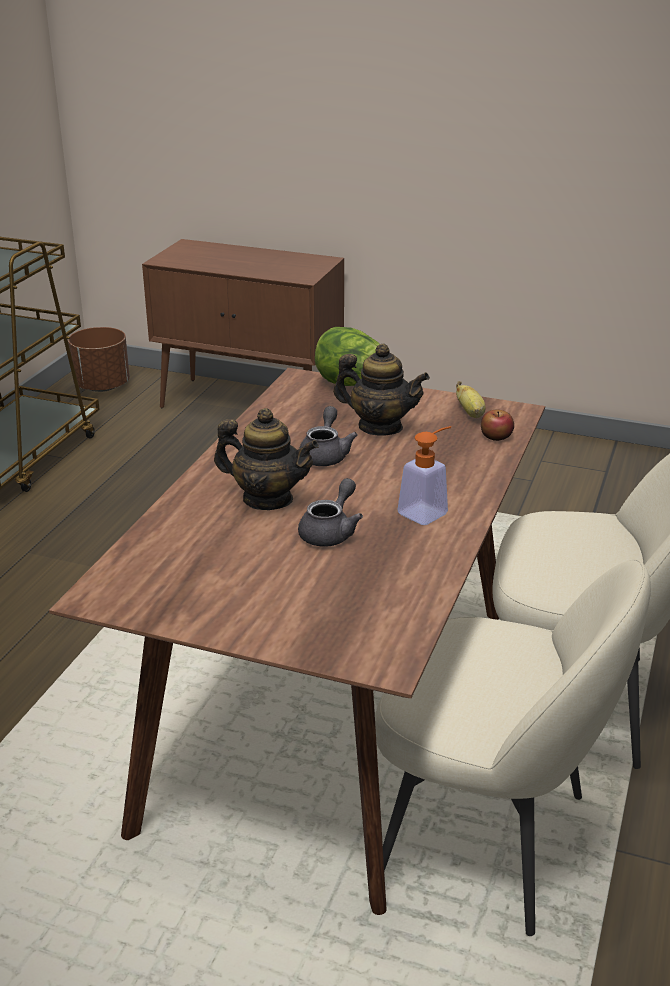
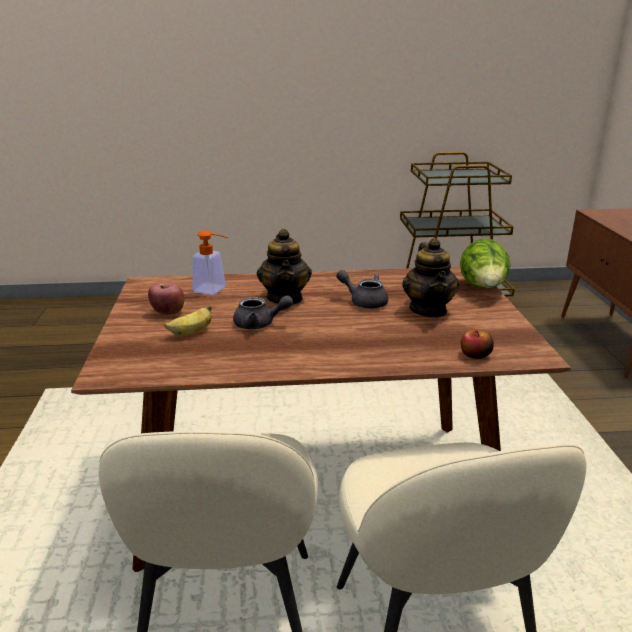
camera: 65 degrees right, 5 degrees down
(102, 386) = (553, 293): brown planter -> none
(233, 591) = (168, 312): none -> apple
(325, 454) = (364, 301): grey teapot -> grey teapot turned 135 degrees counterclockwise
(428, 511) = (319, 350): soap dispenser -> soap dispenser (214, 290)
(470, 413) = (502, 337): banana -> banana (191, 333)

